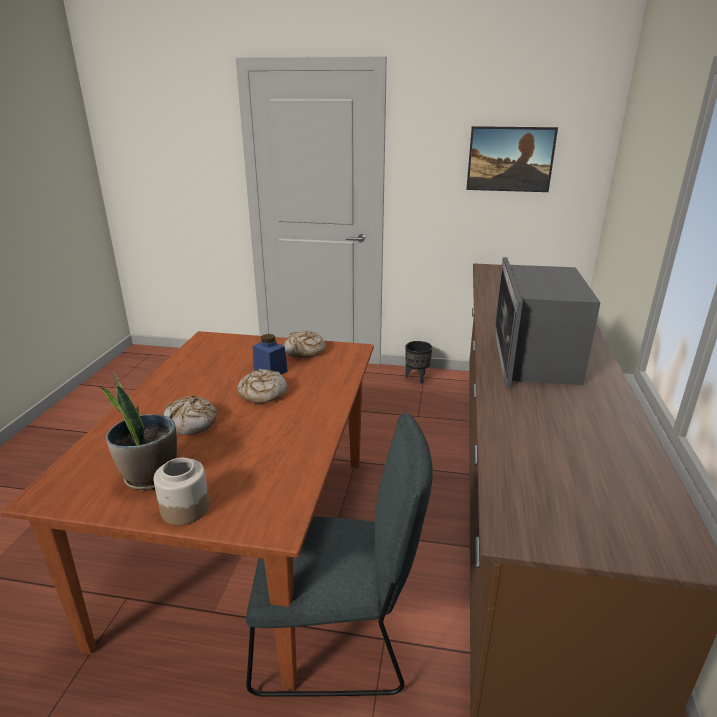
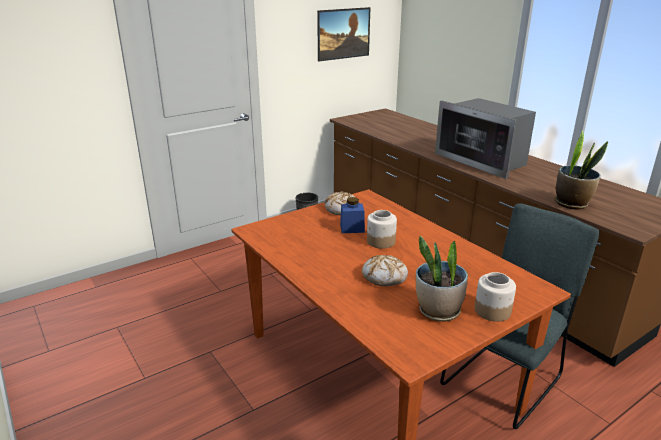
camera: 45 degrees left, 0 degrees up
(262, 393) = (380, 242): bread -> jar
(513, 454) = (572, 203): none -> potted plant

